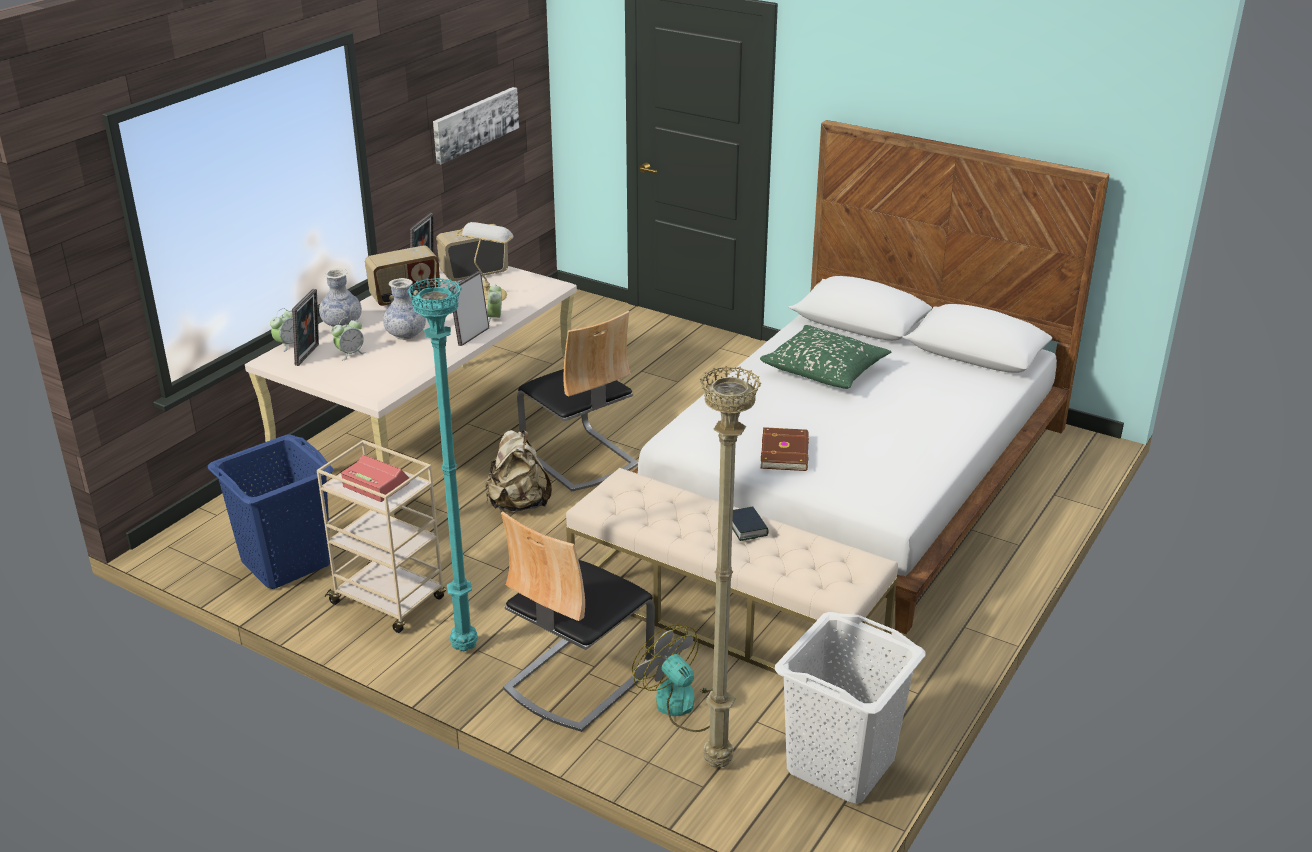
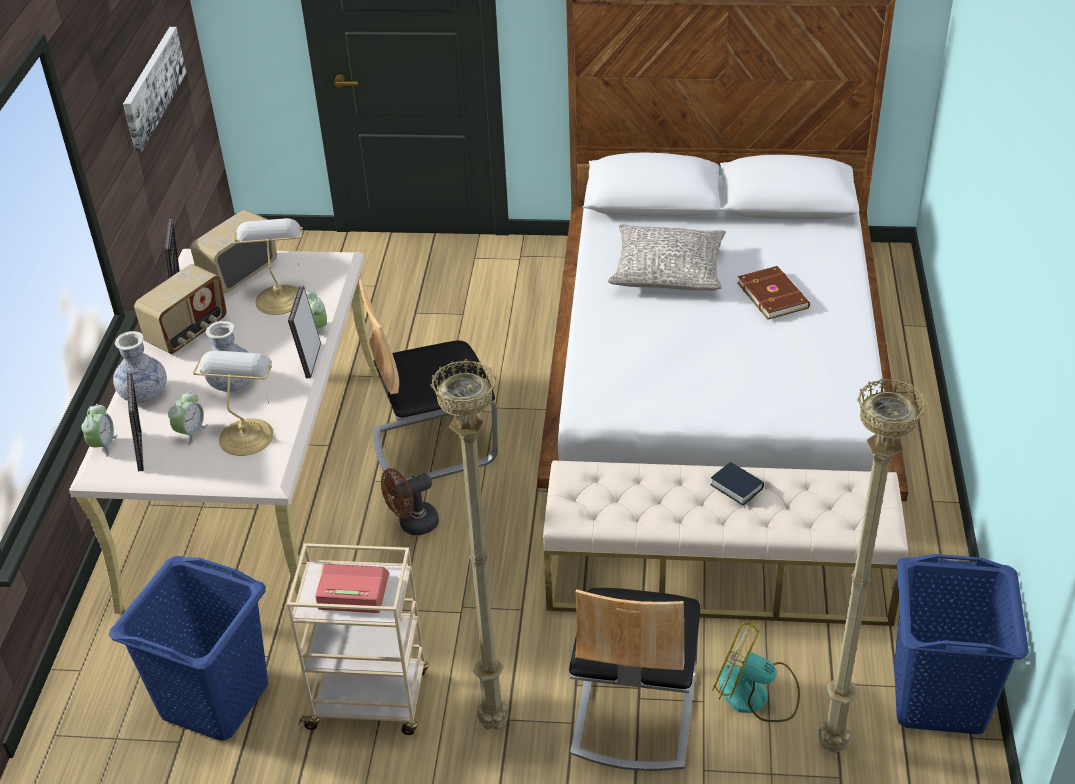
camera: 25 degrees left, 10 degrees up
(385, 366) = (246, 435): none -> table lamp
(466, 646) = (494, 720): turquoise floor lamp -> beige floor lamp
(518, 504) = (412, 525): beige backpack -> brown fan
(579, 458) = (434, 445): chair -> chair turned 135 degrees clockwise
(786, 452) = (711, 385): brown book -> brown book (773, 295)
(825, 370) = (668, 271): green pillow -> grey pillow
(839, 765) = (938, 698): white laundry basket -> blue laundry basket

